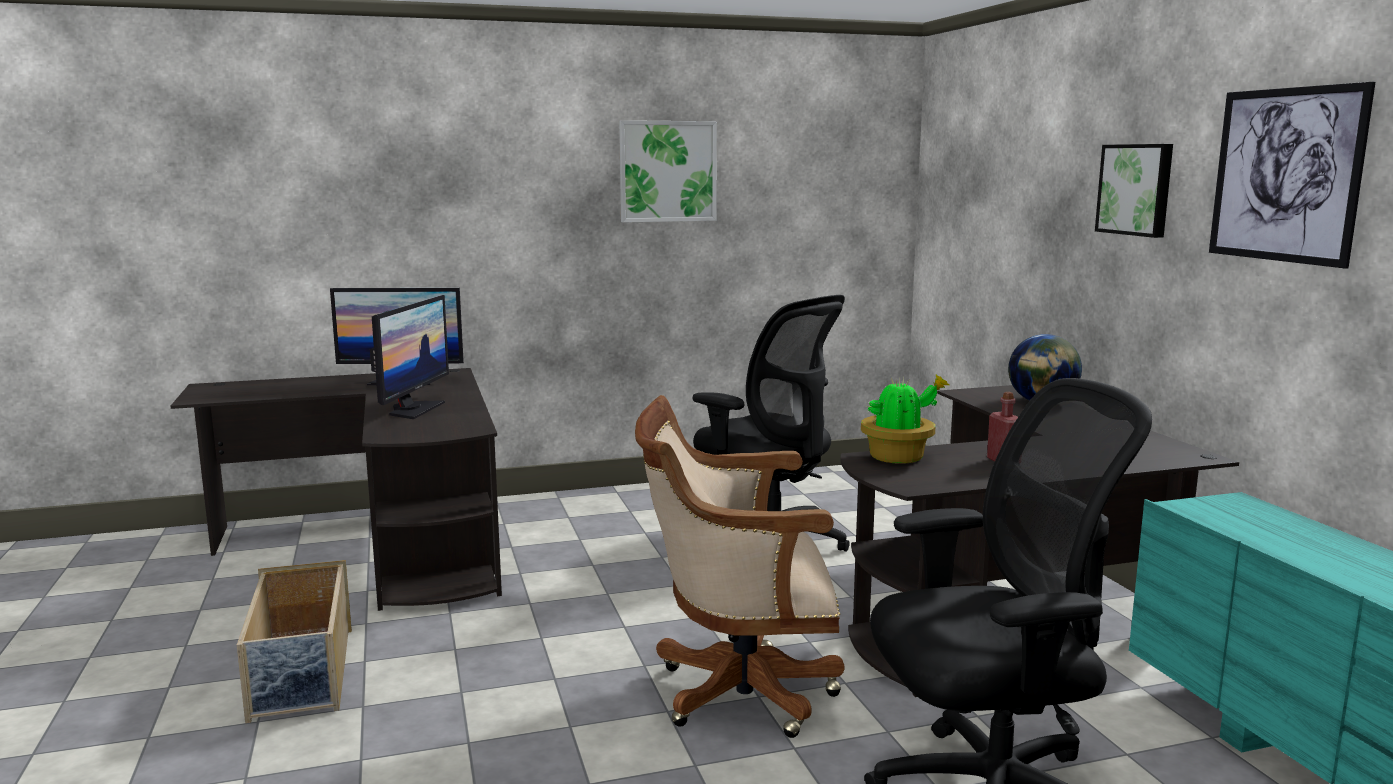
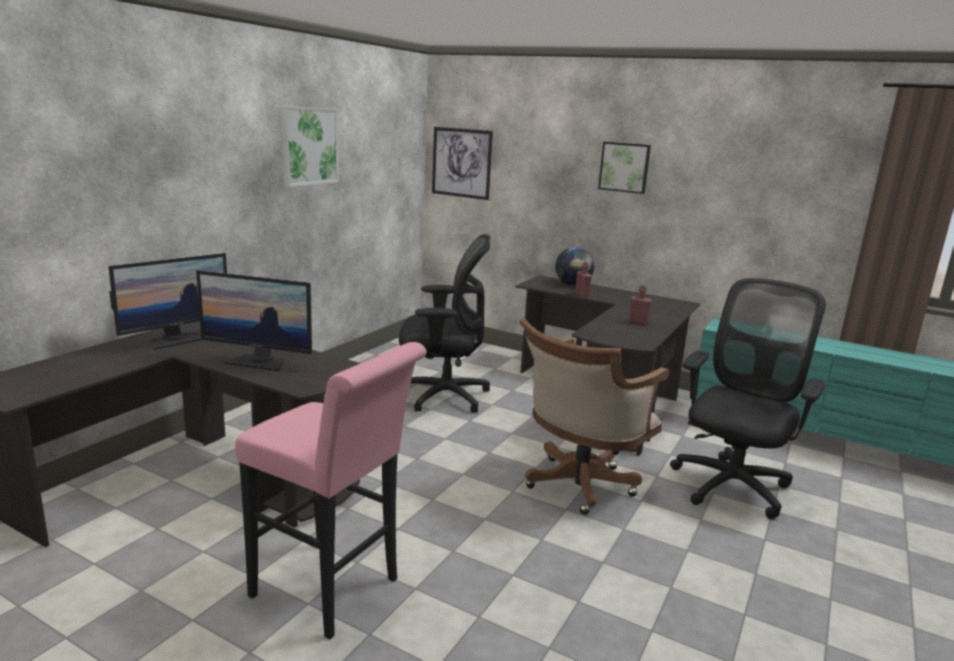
camera: 45 degrees left, 5 degrees up
(302, 674) = (333, 591): beige storage box -> pink stool
(413, 409) = (259, 362): monitor -> monitor turned 135 degrees clockwise
(899, 457) = (599, 330): potted plant -> none
(1016, 415) = (582, 295): none -> red bottle
(1285, 175) = (723, 166): picture -> picture (461, 163)

